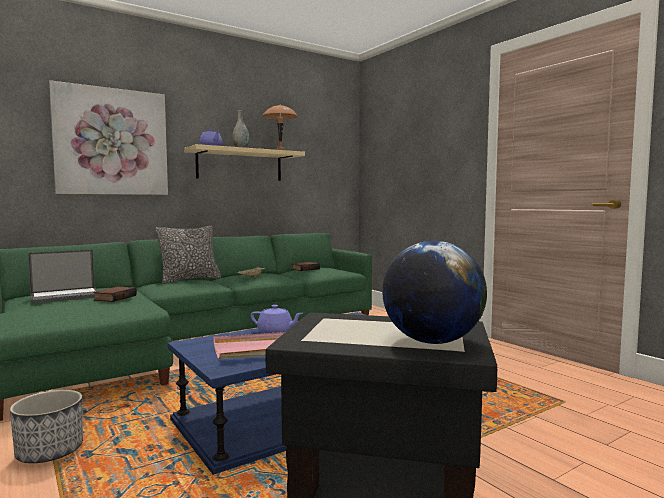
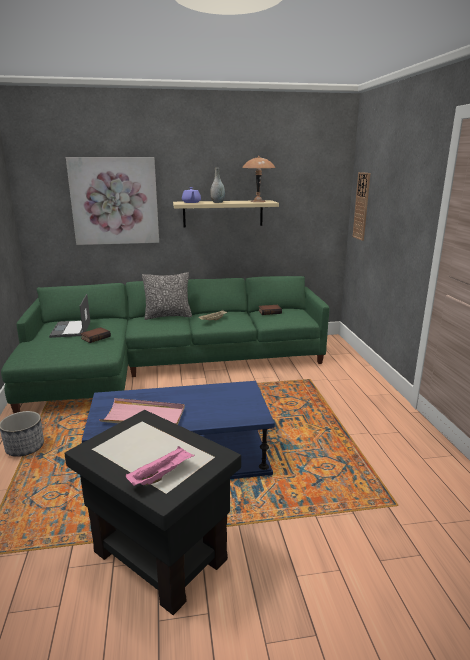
camera: 25 degrees right, 15 degrees up
(66, 296) = (71, 329): laptop -> laptop turned 90 degrees clockwise
(276, 332) = (168, 396): purple teapot -> none
(377, 161) = (362, 206): none -> wall clock
(432, 342) = (161, 475): globe -> pink tray

